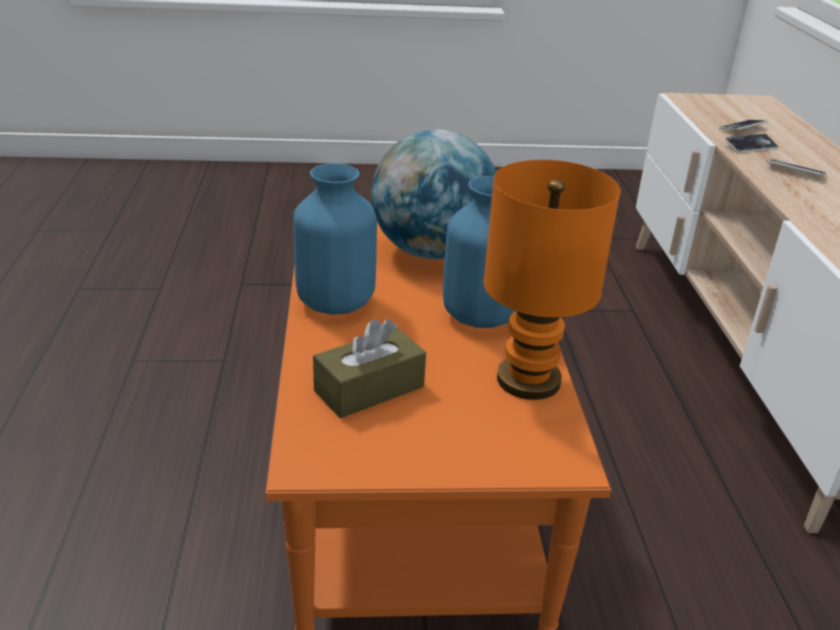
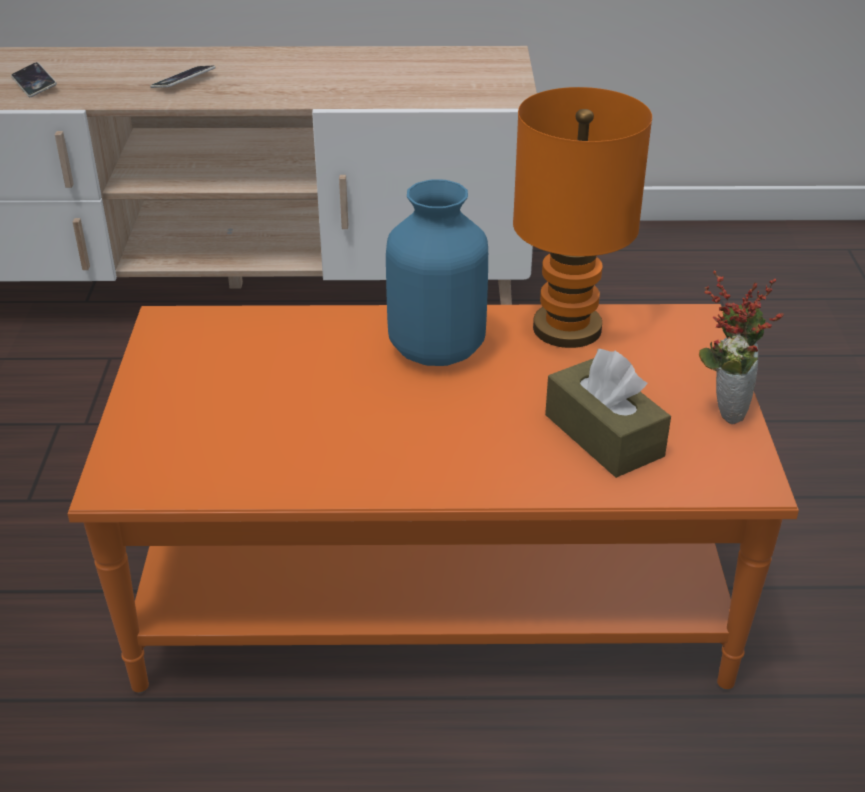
camera: 85 degrees left, 5 degrees up
(336, 302) = (405, 463): blue vase -> none
(416, 463) = (724, 406): none -> potted plant
(431, 252) = (264, 378): globe -> none
(750, 147) = (100, 90): phone -> none

